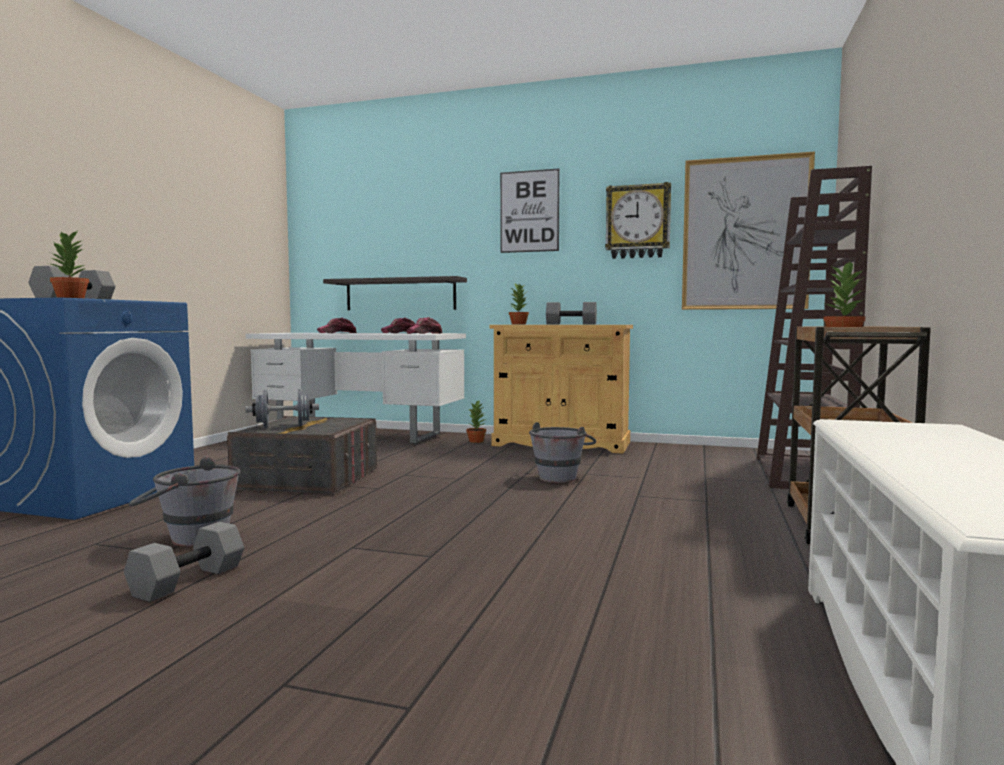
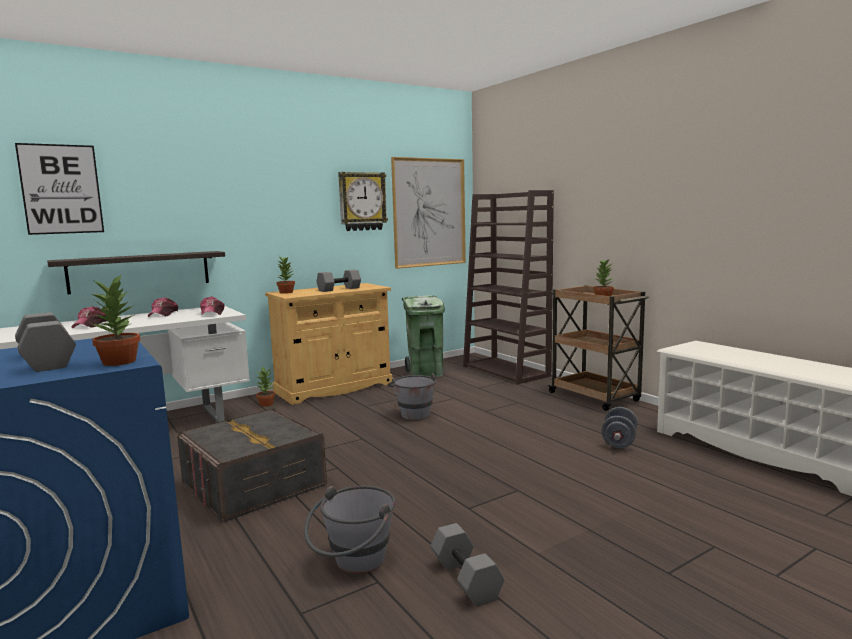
camera: 50 degrees left, 5 degrees up
(283, 426) = (238, 441): grey dumbbell -> grey dumbbell (619, 442)
(529, 211) = (274, 188): picture -> picture (61, 189)
(688, 454) = (426, 373): none -> green trash can

